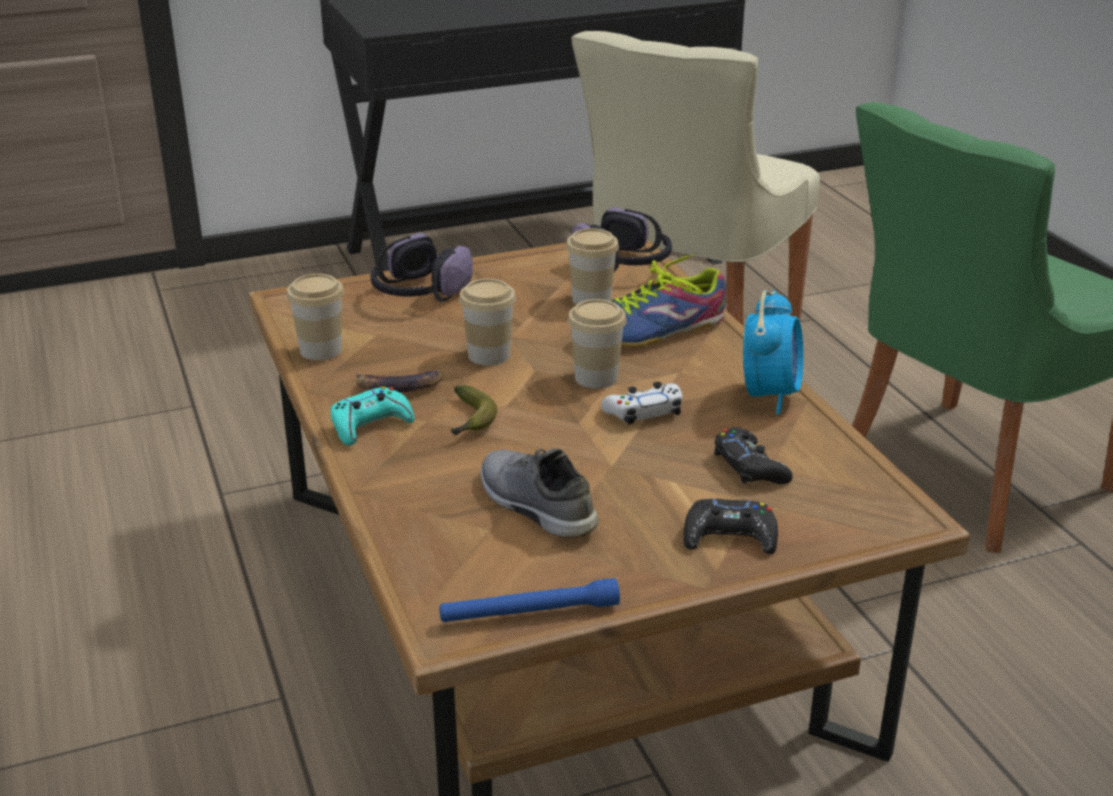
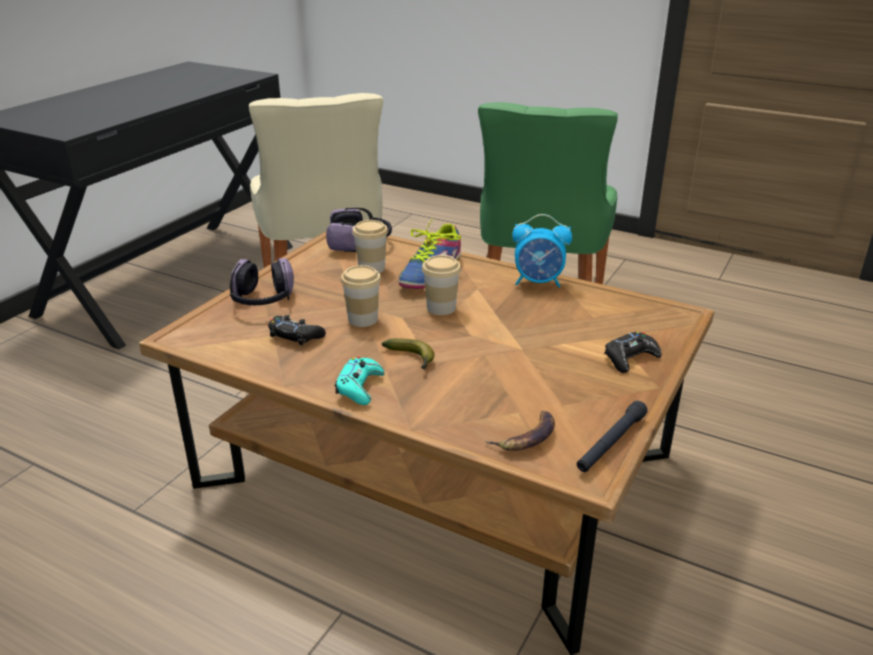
camera: 40 degrees left, 0 degrees up
(321, 350) = (253, 357): cup -> none
(398, 386) = (338, 358): banana -> banana (527, 436)
(529, 612) = (611, 443): blue flashlight -> black flashlight
(534, 506) = (520, 388): grey shoe -> none
(644, 412) = (493, 315): white game controller -> none
(750, 467) = (584, 321): black game controller -> black game controller (295, 336)
(770, 395) = (538, 282): alarm clock -> alarm clock turned 120 degrees clockwise

